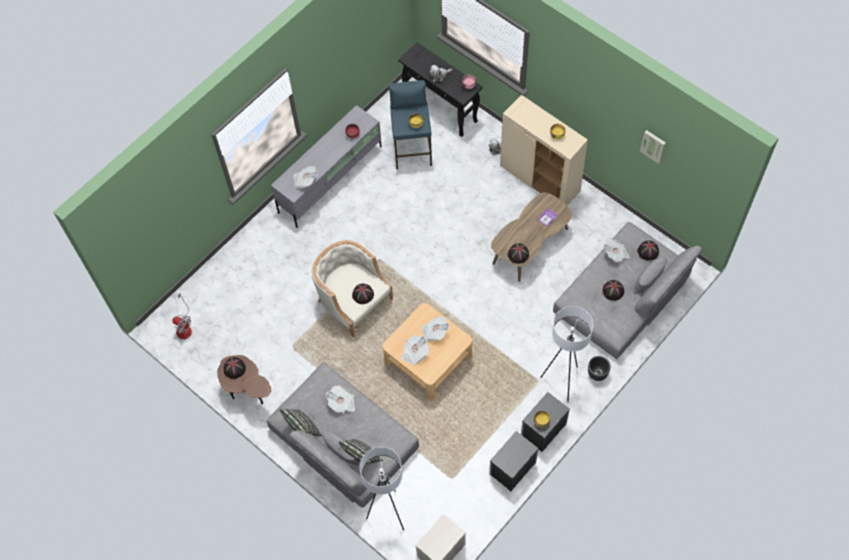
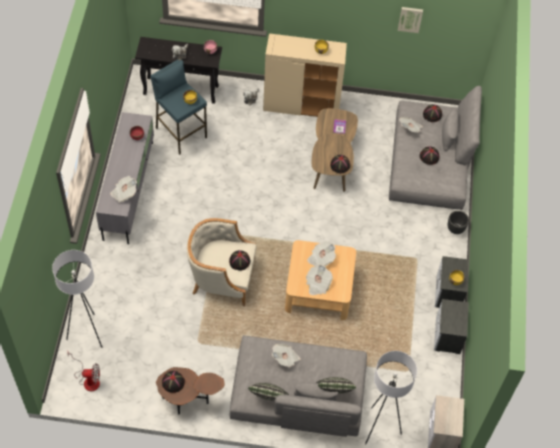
camera: 40 degrees left, 5 degrees down
(562, 381) = (434, 249): white floor lamp -> white floor lamp (87, 333)

